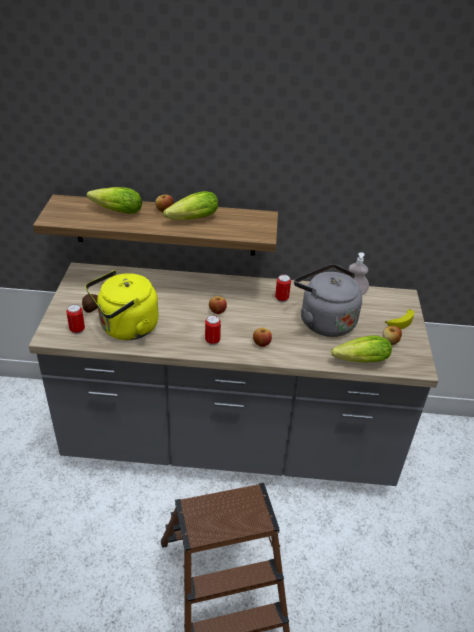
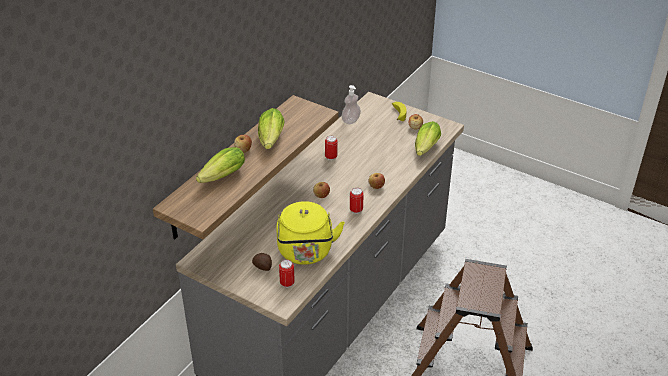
camera: 60 degrees left, 0 degrees up
(324, 321) = (372, 147): grey kettle -> none

